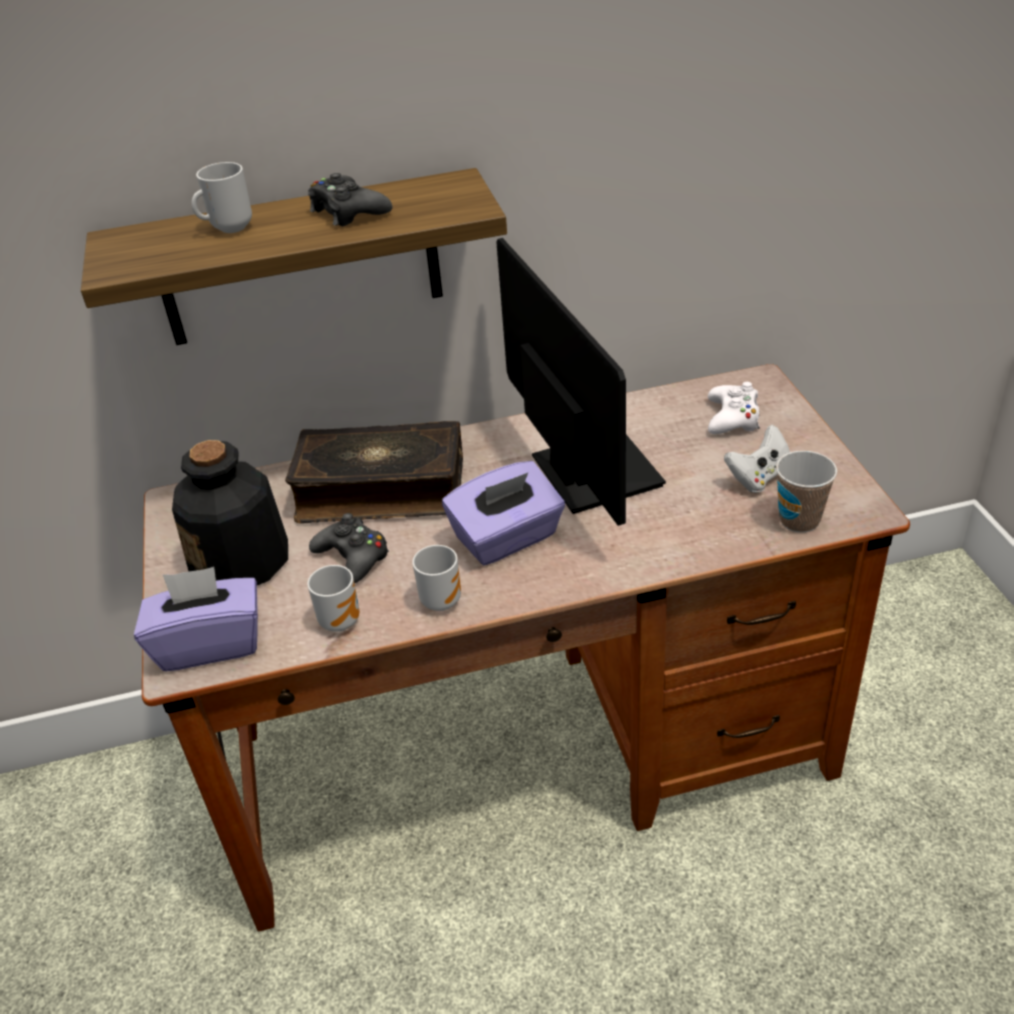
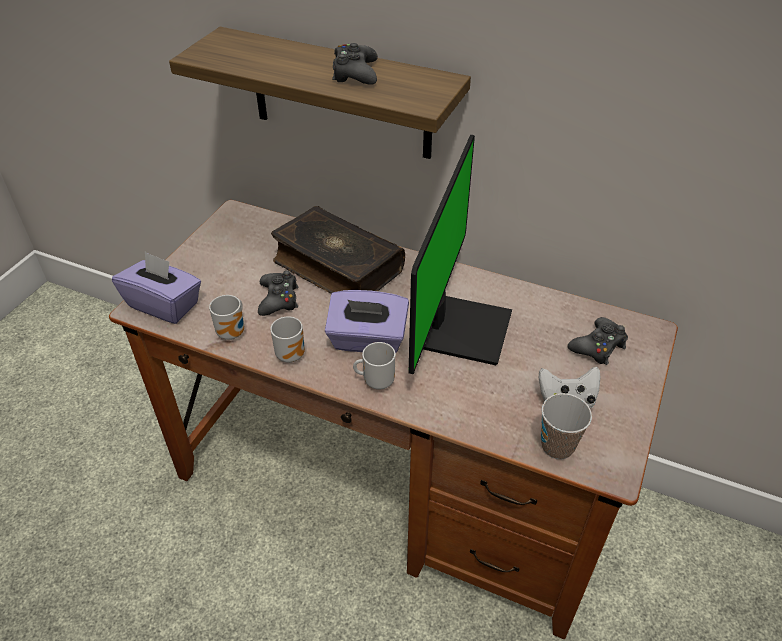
camera: 35 degrees right, 5 degrees up
(229, 228) = (282, 55): mug -> mug (376, 381)
(241, 560) = (226, 267): bottle -> none
(733, 418) = (598, 346): white game controller -> black game controller

